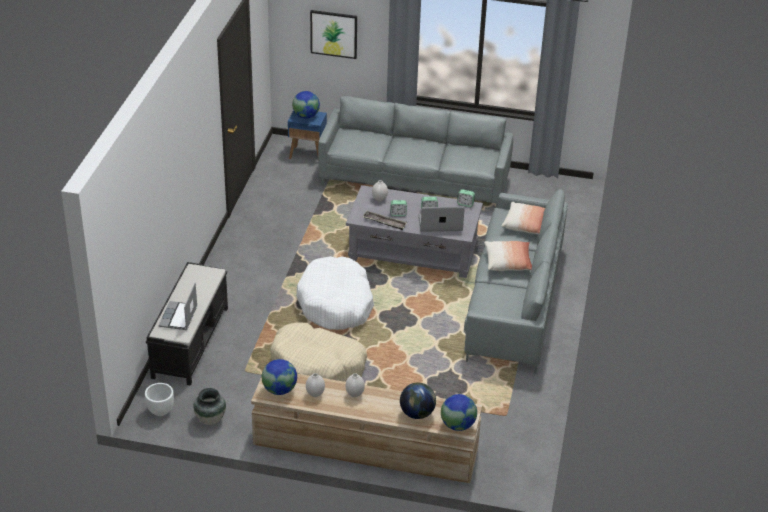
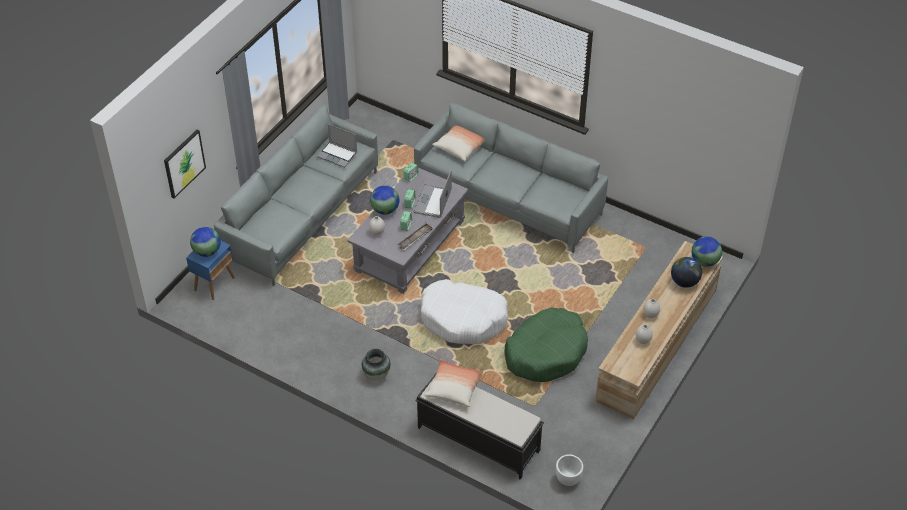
camera: 70 degrees left, 10 degrees up
(179, 317) = (501, 418): laptop -> laptop (338, 155)
(210, 419) = (590, 444): vase -> vase (376, 375)
(279, 390) = (630, 363): globe -> globe (385, 210)
(318, 367) = (546, 352): beige dog bed -> green dog bed
(508, 262) = (506, 174): pillow -> pillow (454, 388)

